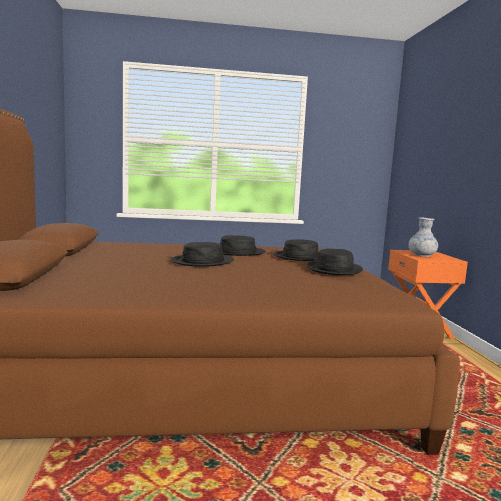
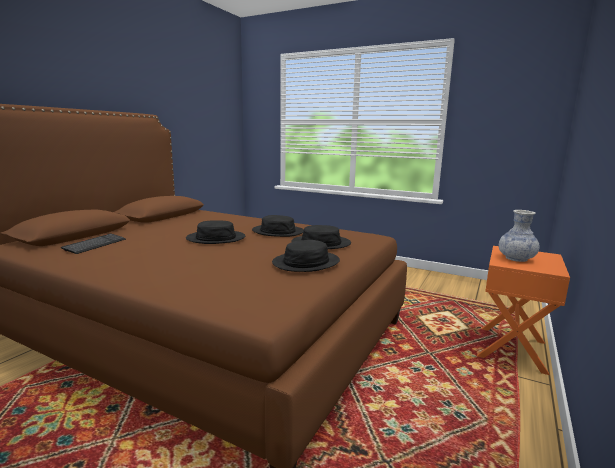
camera: 35 degrees right, 5 degrees up
(86, 280) = (95, 245): none -> keyboard

